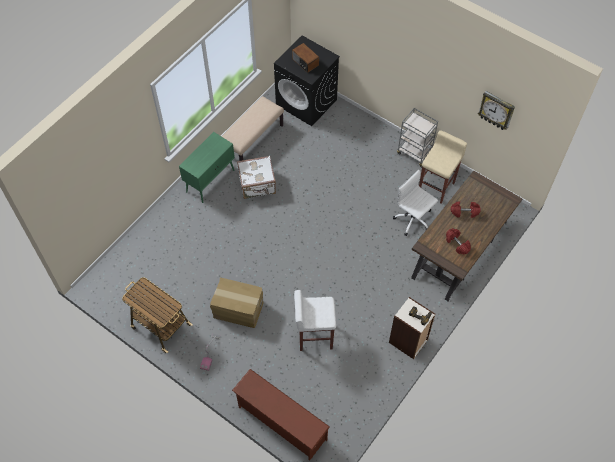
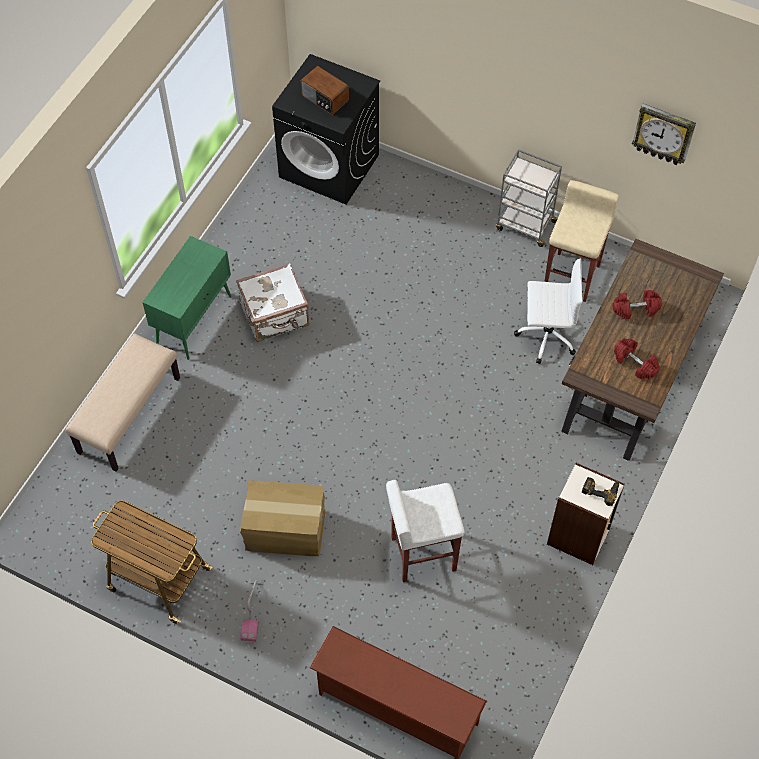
camera: 10 degrees left, 0 degrees up
(253, 140) = (252, 241): beige bench -> beige bench (129, 414)
(413, 220) = (545, 335): white office chair -> white office chair turned 150 degrees clockwise

